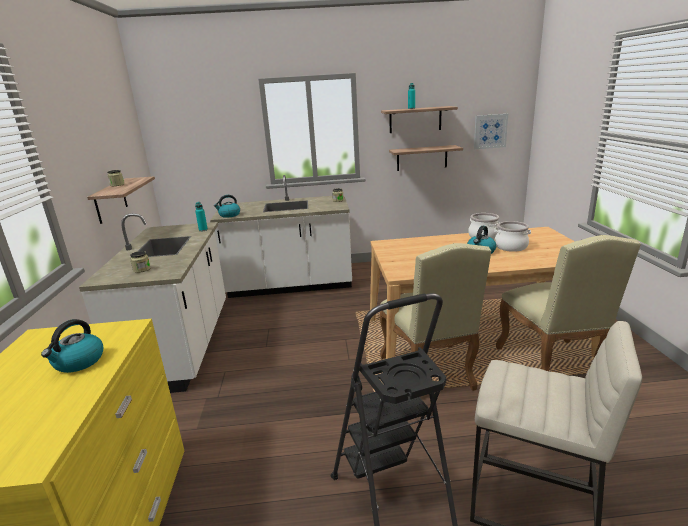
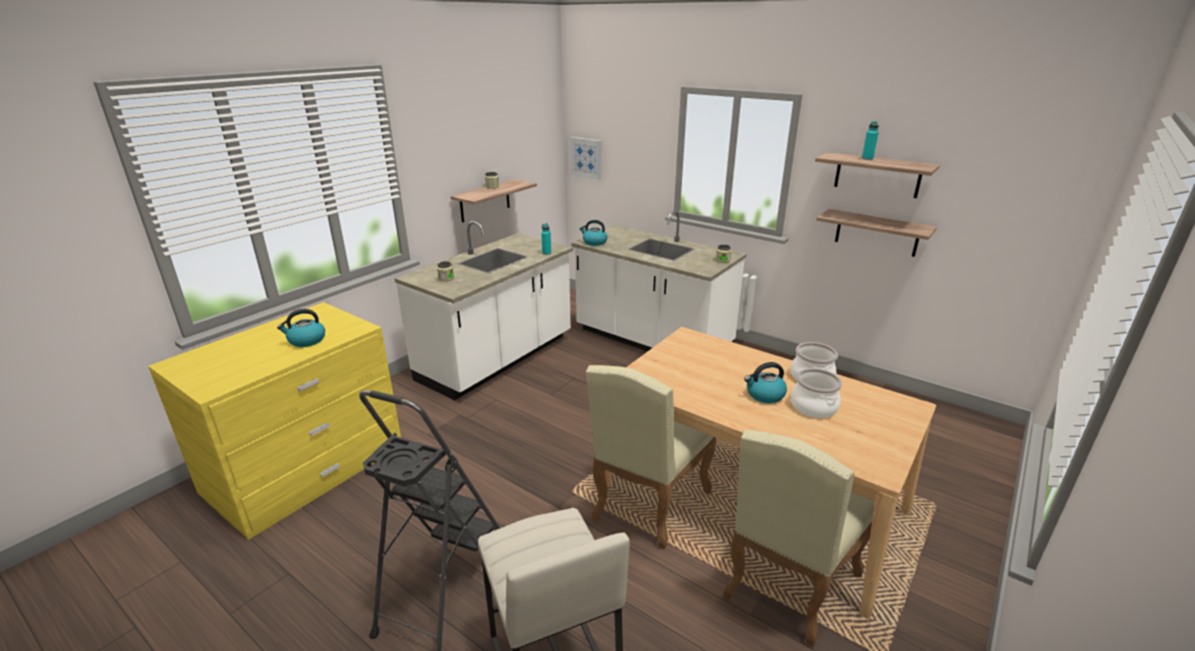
camera: 40 degrees right, 5 degrees up
(490, 131) = (1008, 219): picture -> picture (586, 157)

